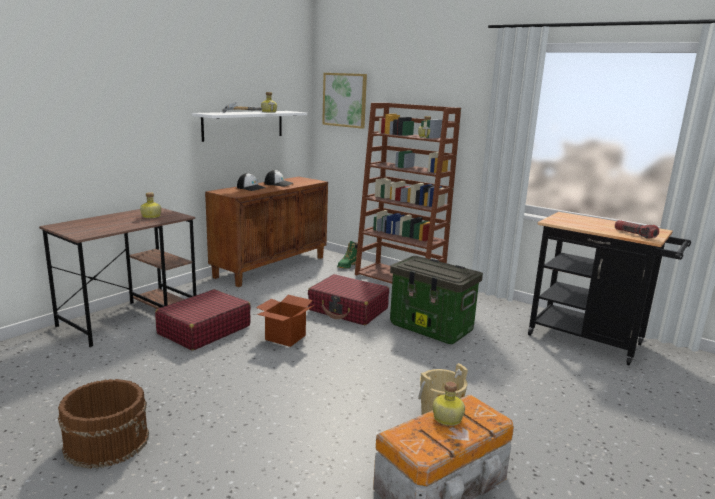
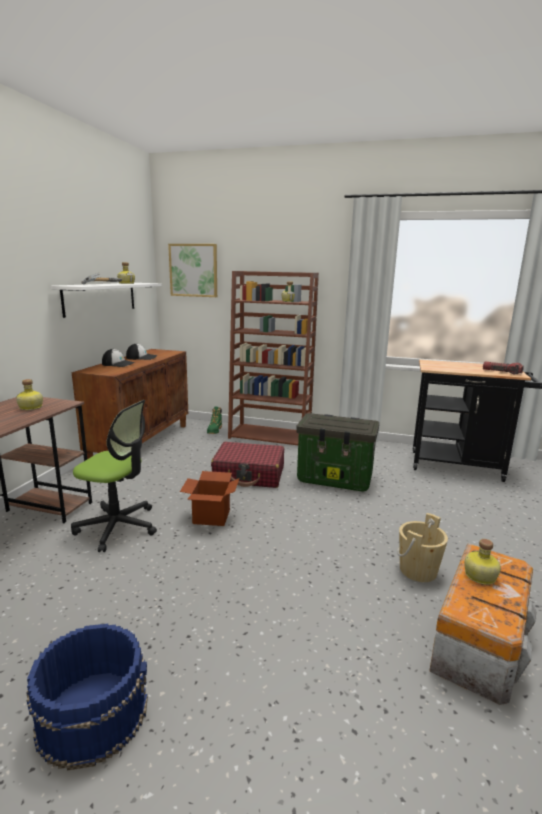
camera: 20 degrees left, 0 degrees up
(107, 441) = (93, 713): brown bucket -> blue bucket
(204, 330) = (118, 527): red suitcase -> office chair

